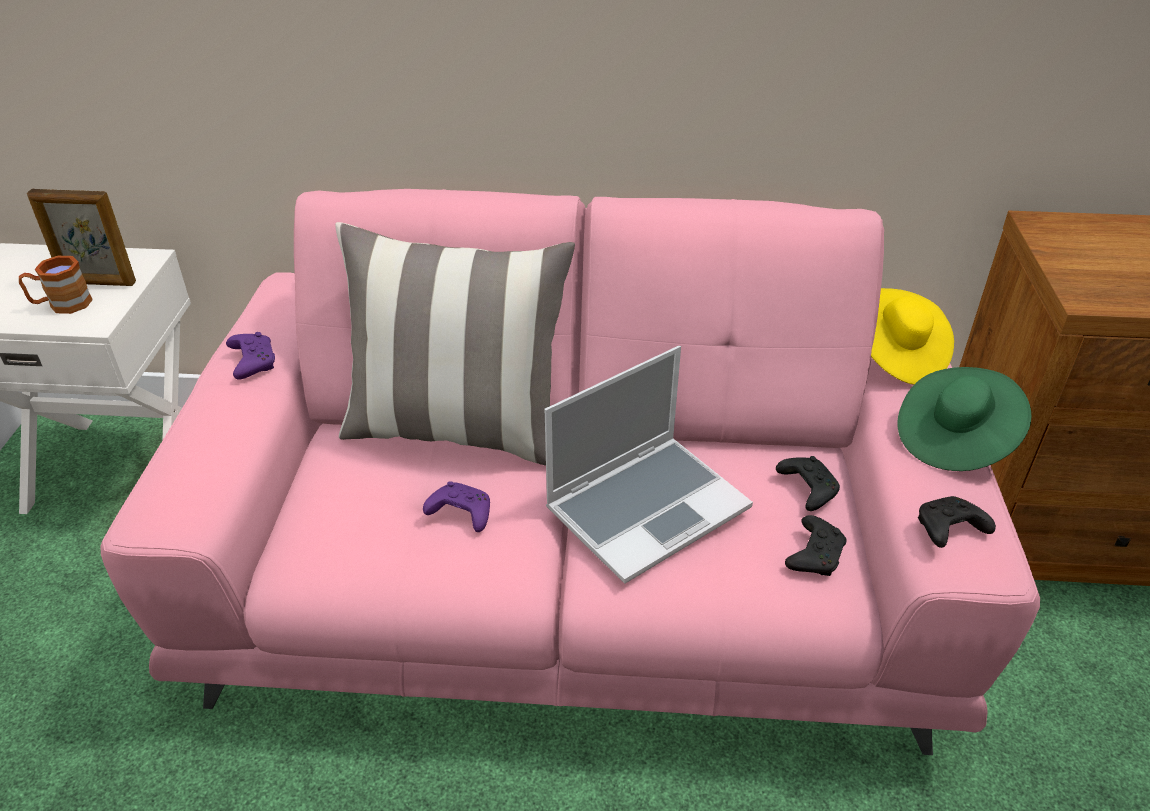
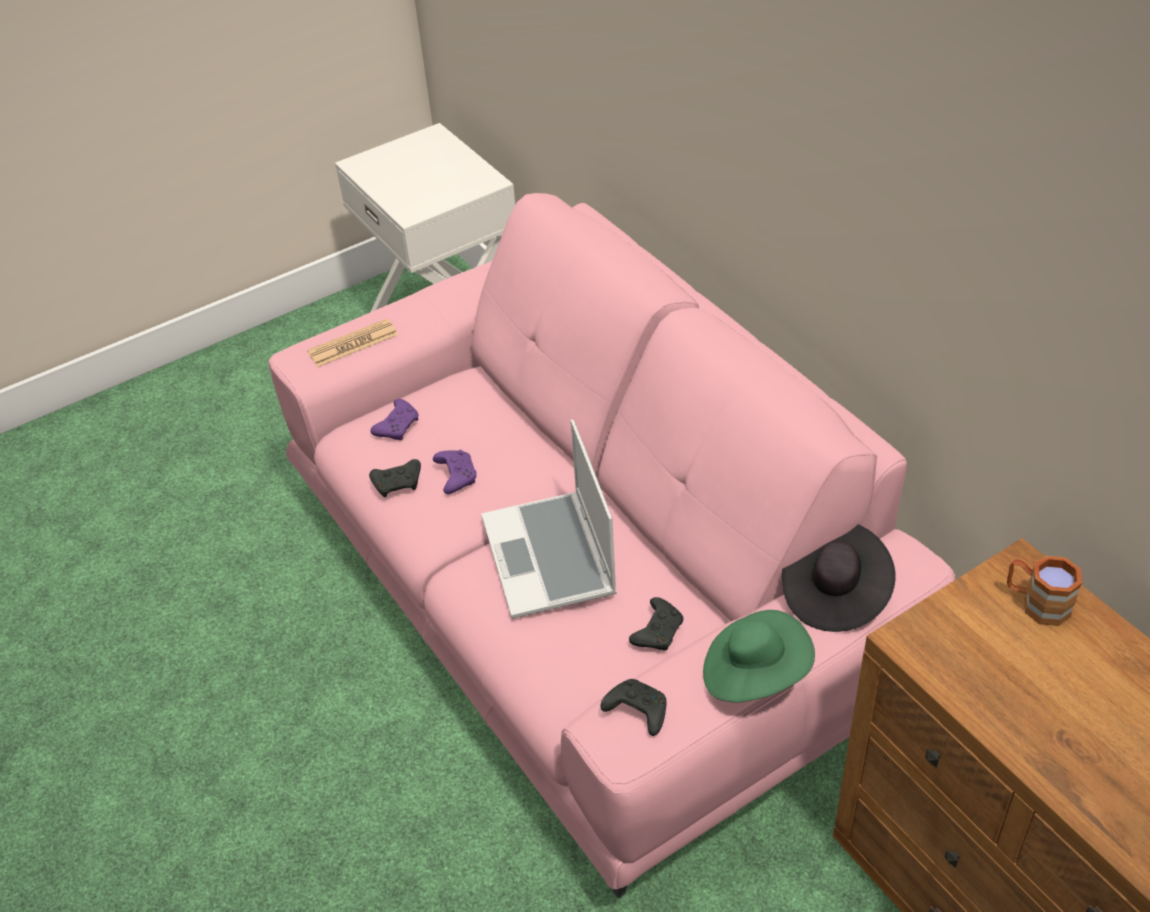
camera: 55 degrees right, 5 degrees up
(62, 304) = (411, 190): brown mug -> brown mug (1036, 603)
(98, 283) = (445, 185): picture frame -> none
(201, 465) = (353, 344): none -> newspaper
(252, 362) = (457, 295): purple game controller -> purple game controller (398, 426)
(458, 430) = (530, 425): pillow -> none
(648, 507) = (551, 558): laptop -> laptop turned 60 degrees clockwise
(814, 554) = (591, 668): black game controller -> black game controller (398, 484)
(896, 356) = (834, 593): yellow hat -> black hat

